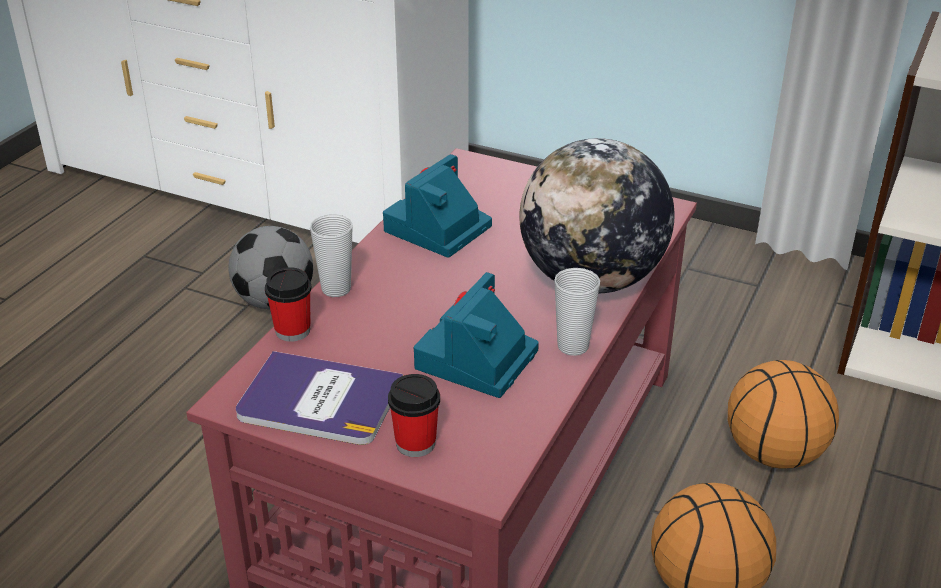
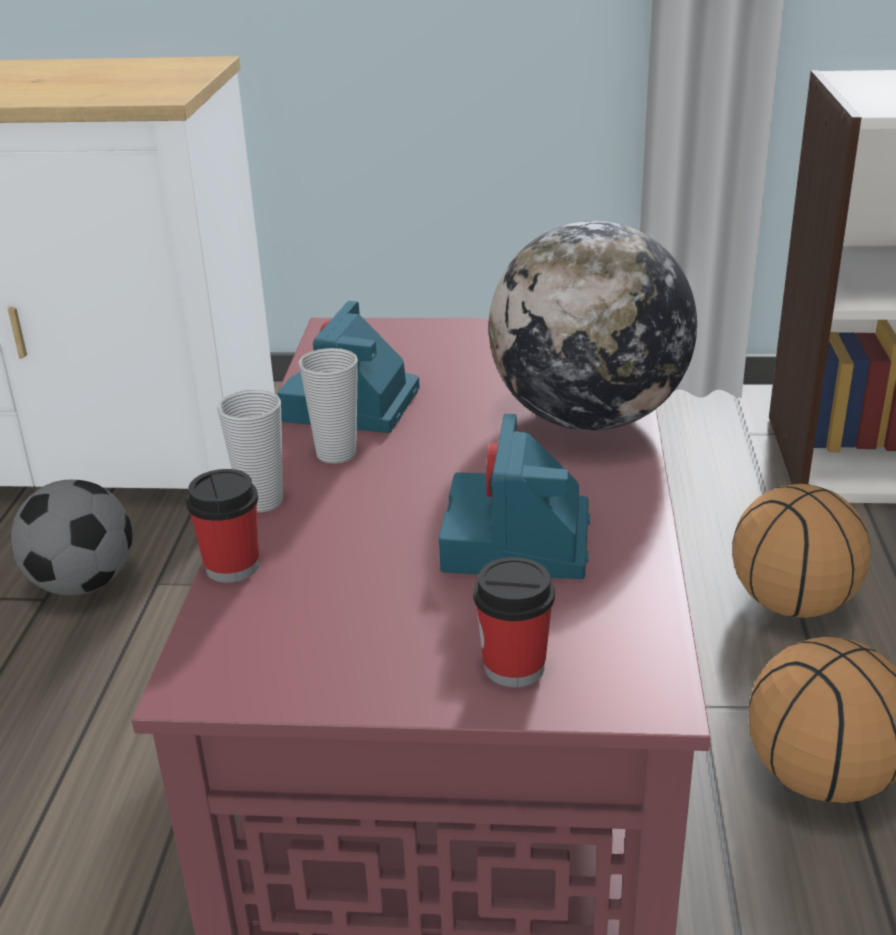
camera: 20 degrees left, 5 degrees down
(319, 400) = (333, 647): book -> none
(573, 346) = (627, 495): cup -> cup (336, 454)

